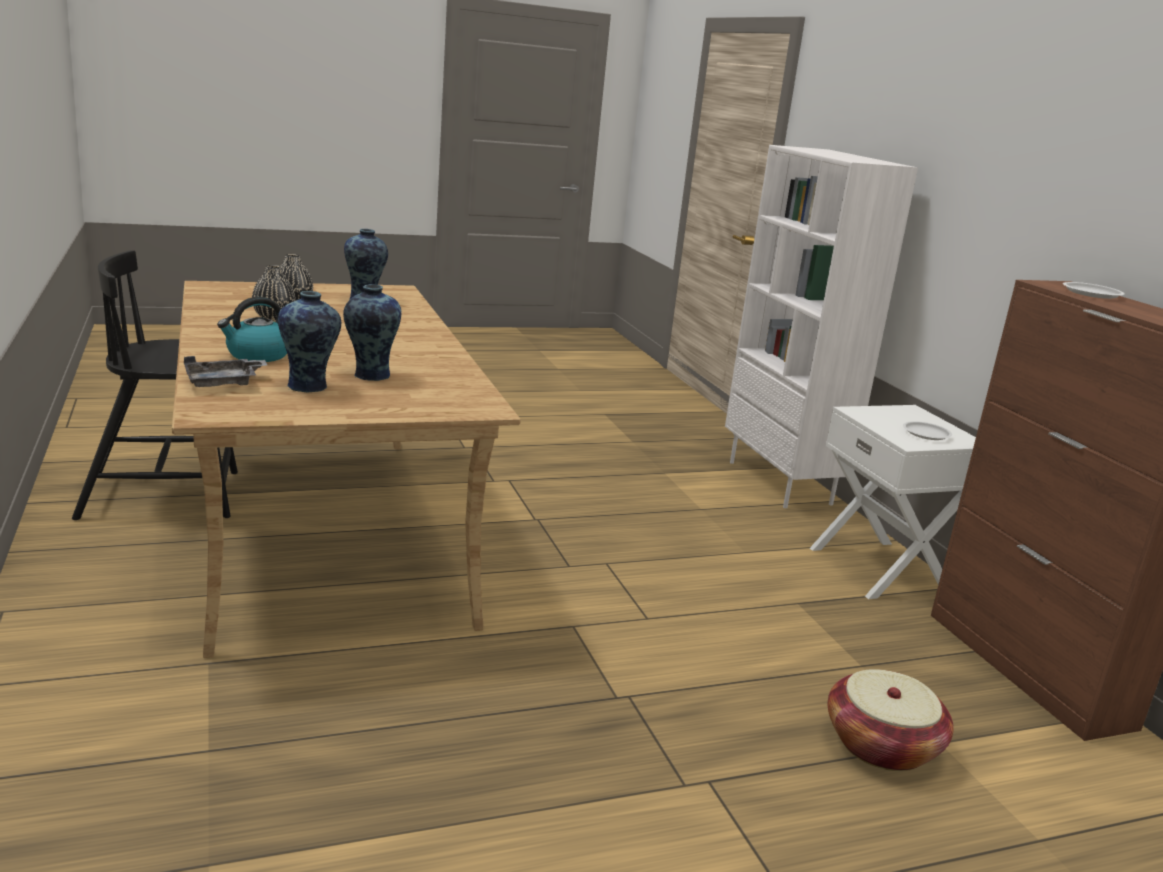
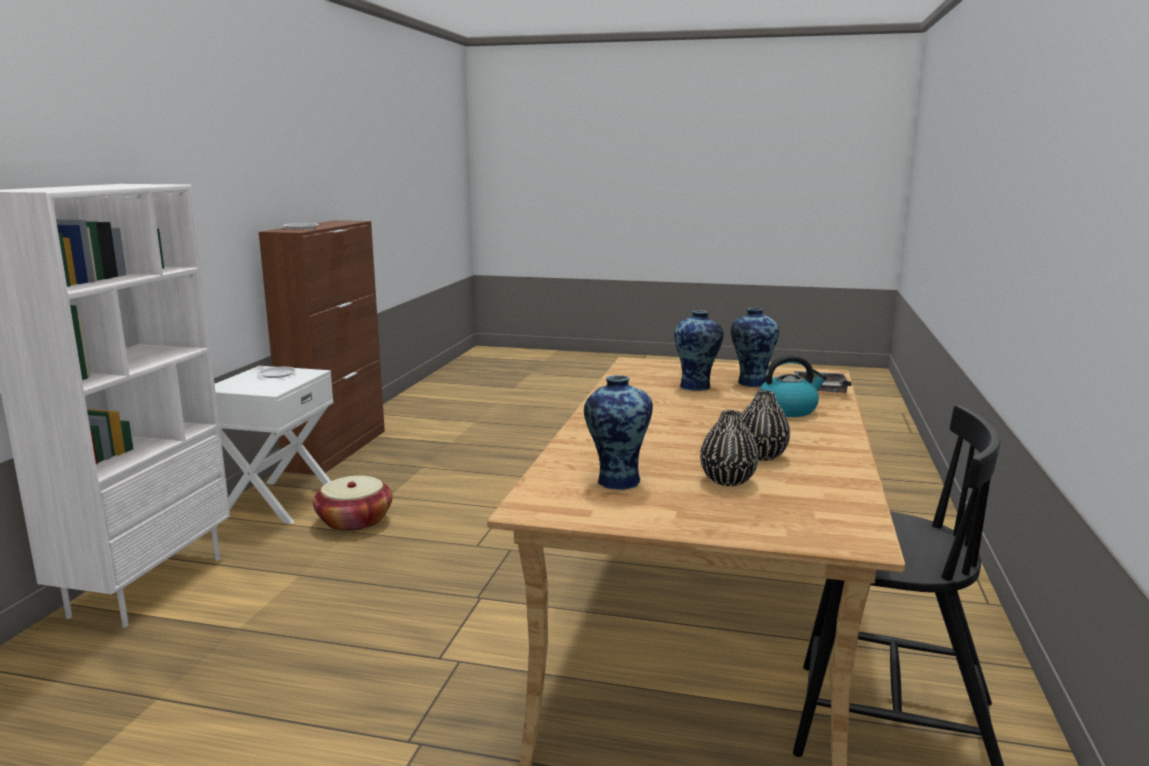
camera: 145 degrees left, 5 degrees down
(881, 745) = (480, 446): basket -> basket (354, 521)

